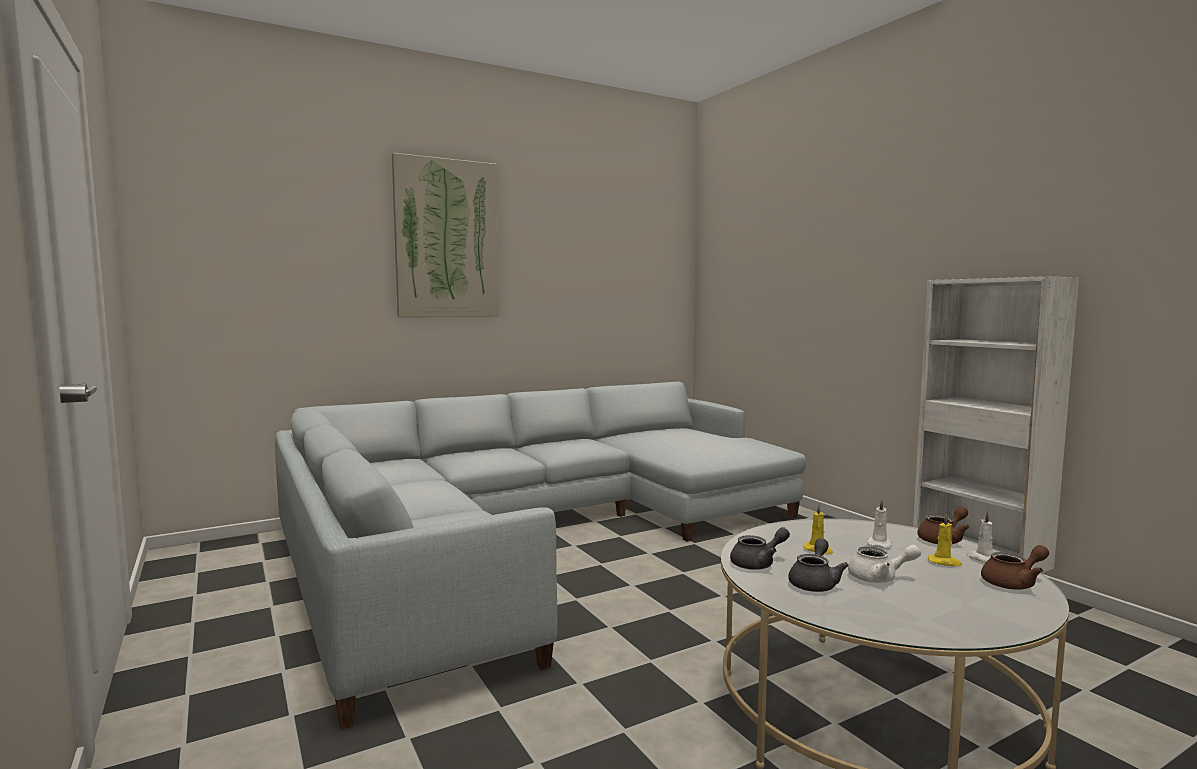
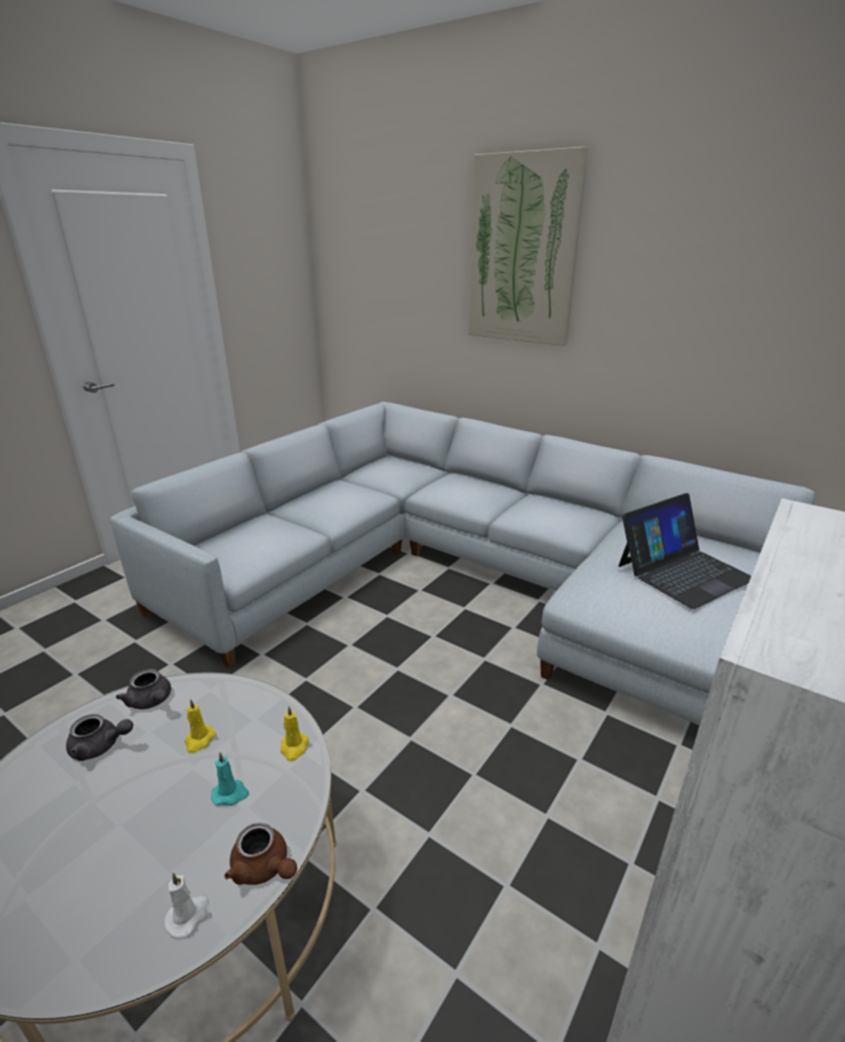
camera: 65 degrees right, 20 degrees up
(689, 438) = (683, 571): none -> laptop
(879, 544) = (230, 794): white candle -> turquoise candle
(879, 578) = (113, 798): white teapot -> none
(944, 562) = (169, 866): yellow candle -> yellow candle (294, 747)
(1014, 583) = (92, 949): brown teapot -> none

